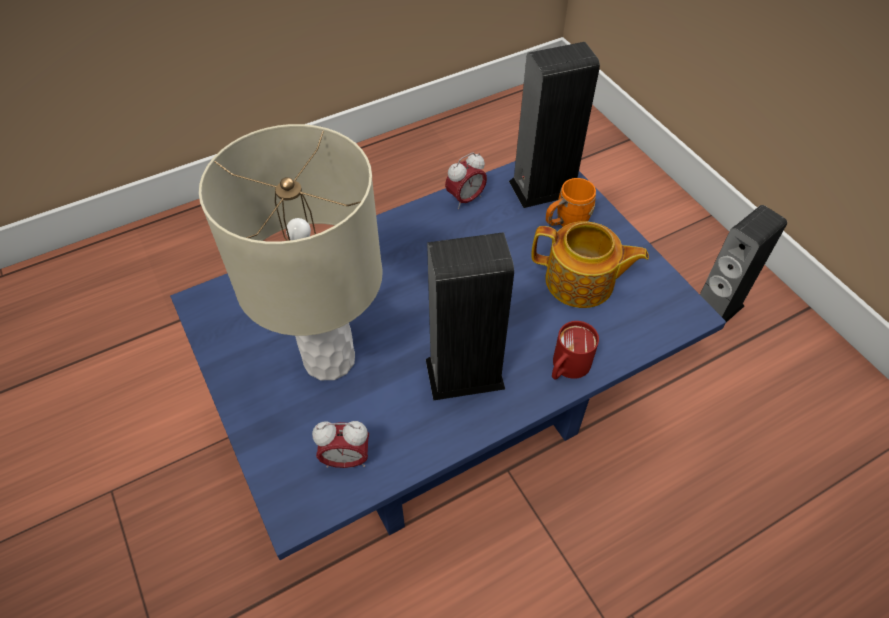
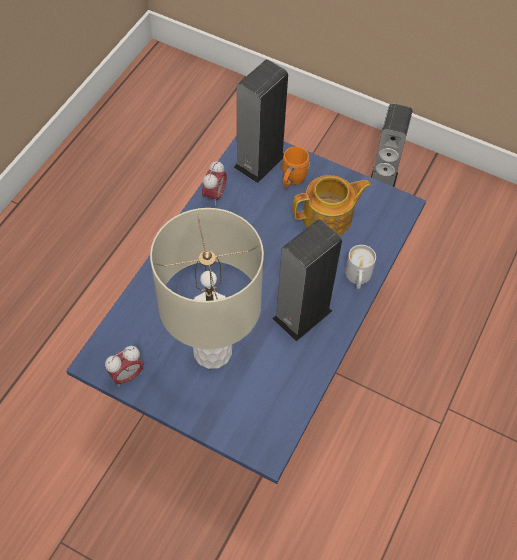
camera: 35 degrees left, 5 degrees up
(346, 459) = (272, 405): alarm clock -> alarm clock (127, 375)
(566, 368) = (358, 278): red mug -> white mug

